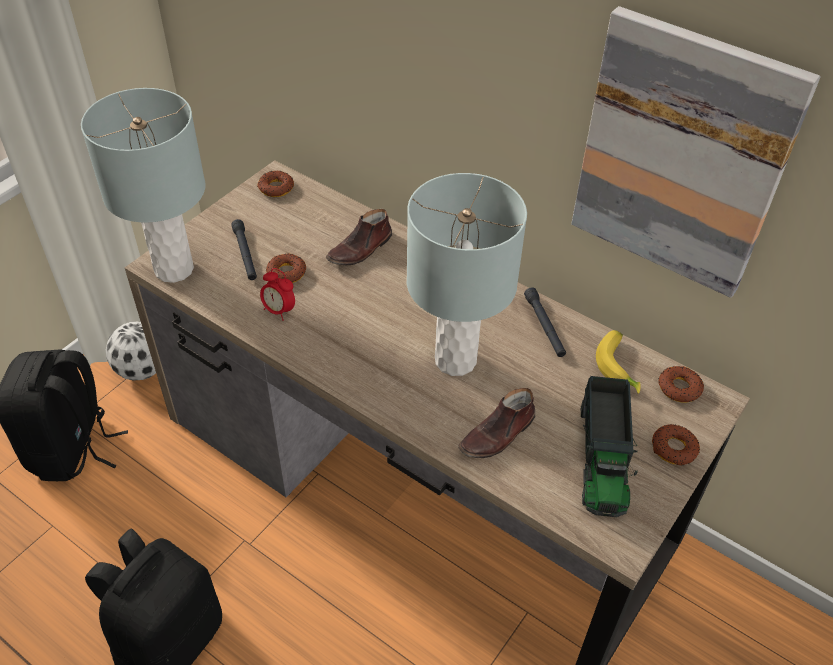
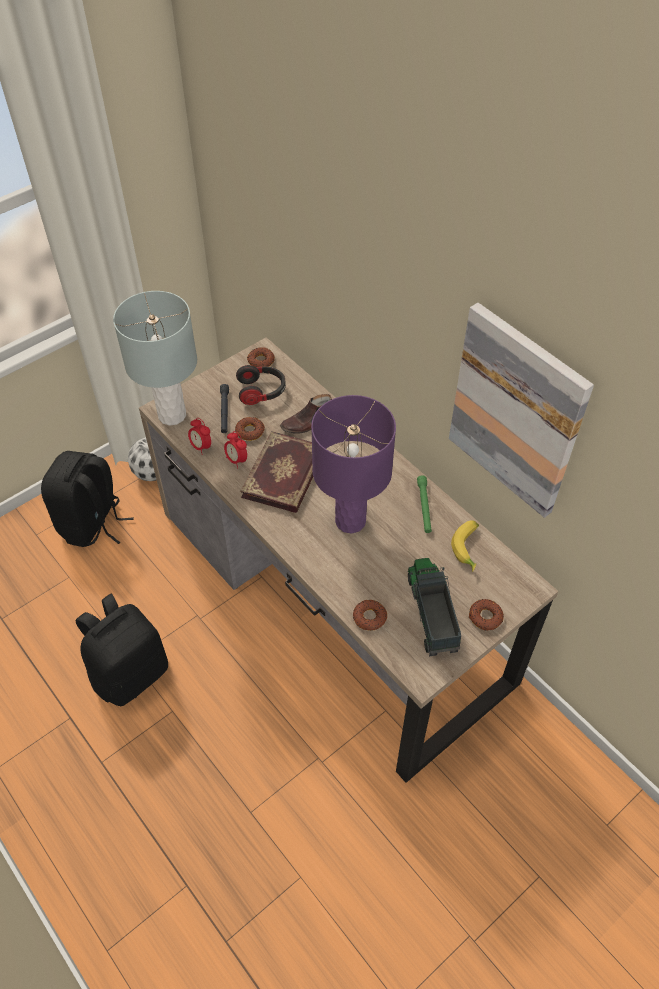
camera: 15 degrees right, 5 degrees up
(225, 302) = (201, 447): none -> alarm clock
(288, 223) = (262, 392): none -> headphones
(350, 318) = (285, 474): none -> book
(454, 360) = (350, 521): grey table lamp -> purple table lamp
(498, 435) = (362, 582): brown shoe -> none
(544, 326) = (424, 507): black flashlight -> green flashlight
(603, 457) = (431, 613): toy truck -> toy truck turned 150 degrees clockwise
(679, 388) = (507, 573): donut -> donut (369, 617)

